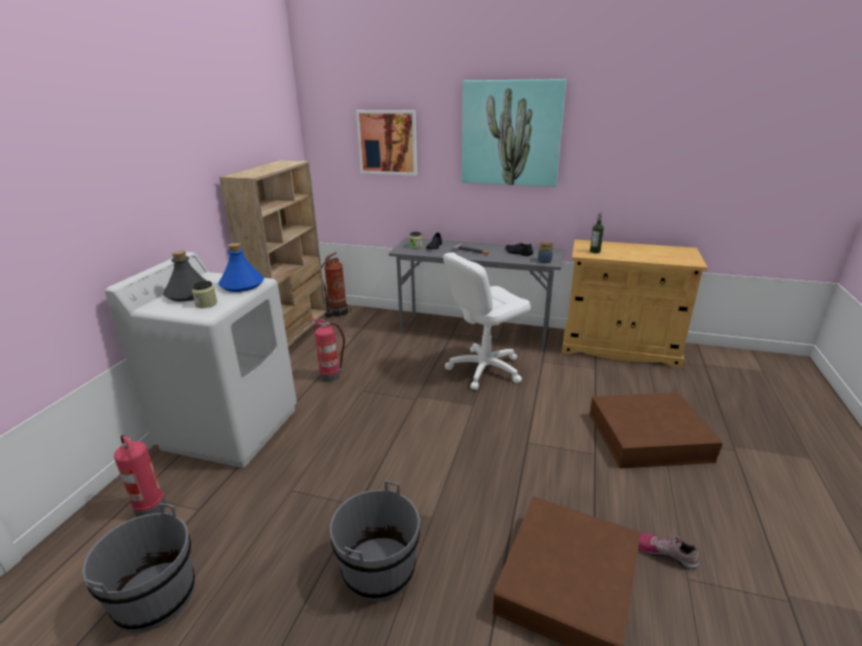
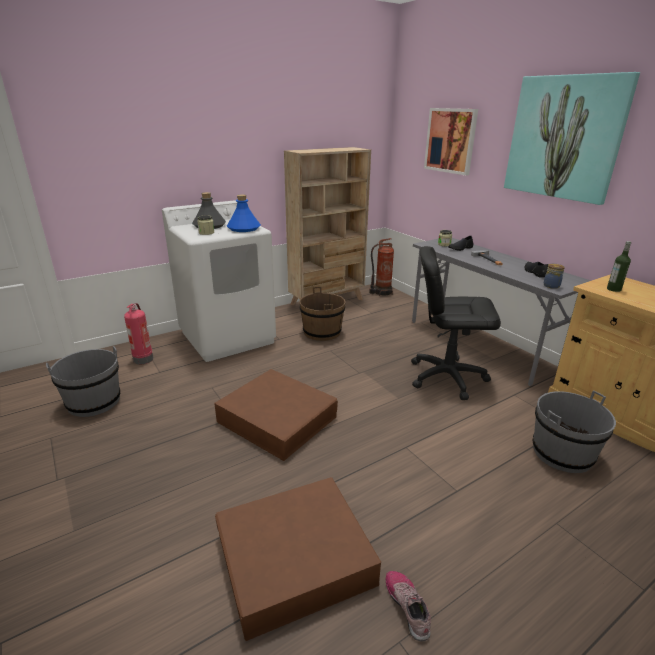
camera: 40 degrees right, 0 degrees up
(331, 376) = (322, 332): fire extinguisher -> brown bucket
(378, 569) = (196, 460): grey bucket -> grey bucket (562, 453)
(484, 369) = (446, 377): white office chair -> black office chair
(648, 437) = (540, 511): brown storage box -> brown storage box (277, 419)

